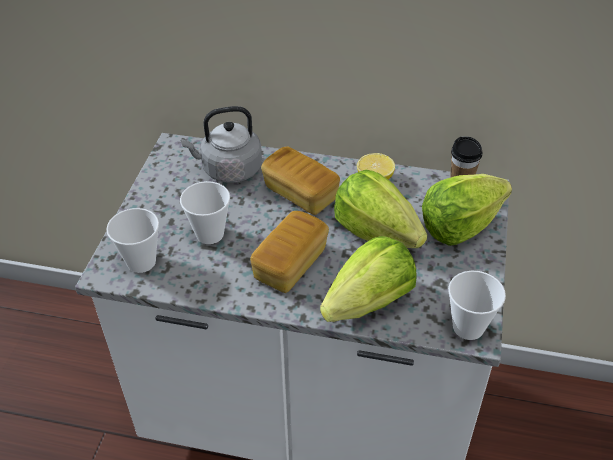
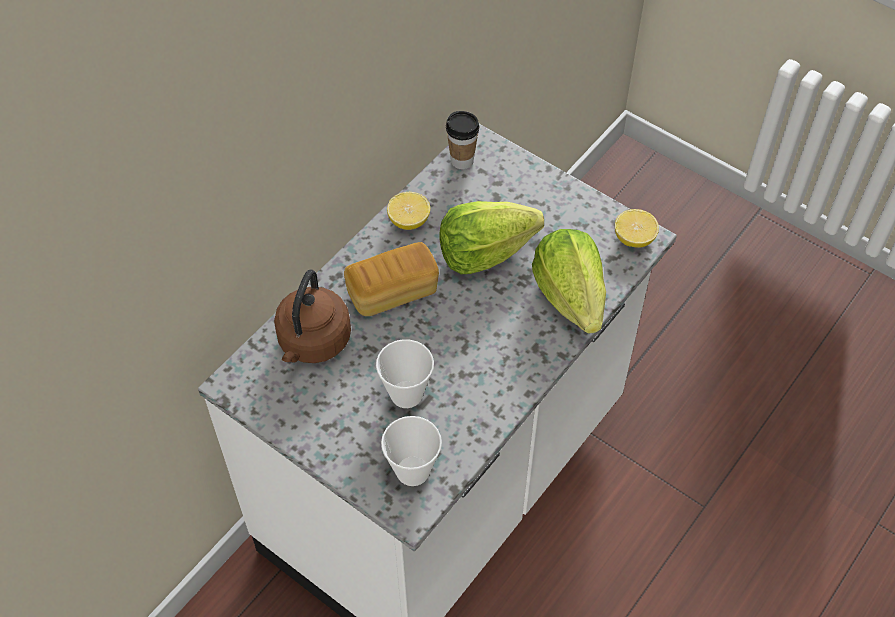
camera: 65 degrees left, 10 degrees up
(228, 170) = (313, 342): grey kettle -> brown kettle
(290, 264) = (489, 339): bread -> none
(460, 226) = (514, 186): lettuce -> none
(468, 327) = (634, 239): cup -> lemon

